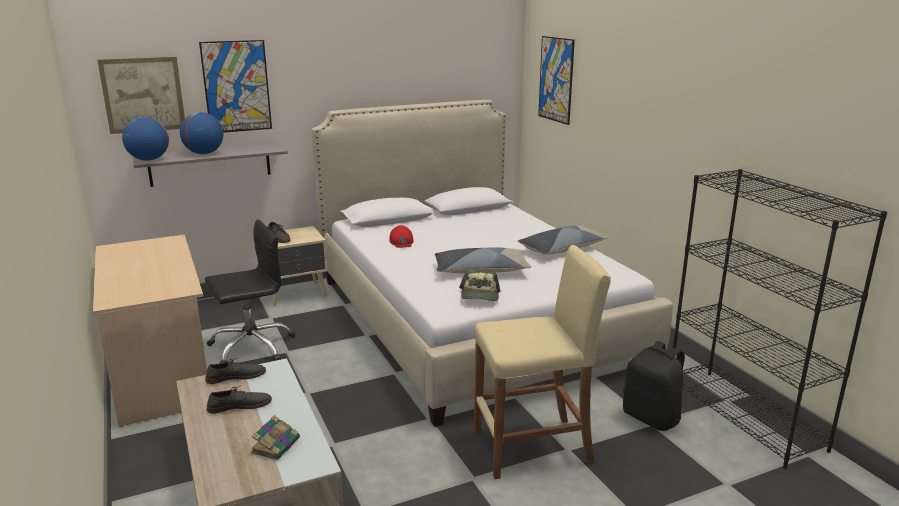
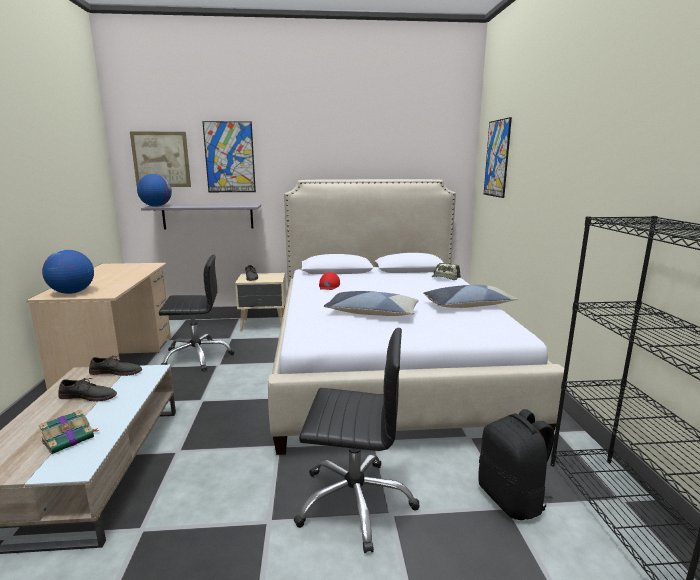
camera: 20 degrees right, 5 degrees down
(204, 153) = (198, 205): globe -> globe (72, 292)
(480, 295) = (348, 332): cap -> cap (445, 278)
(533, 447) = (355, 501): beige stool -> black office chair

